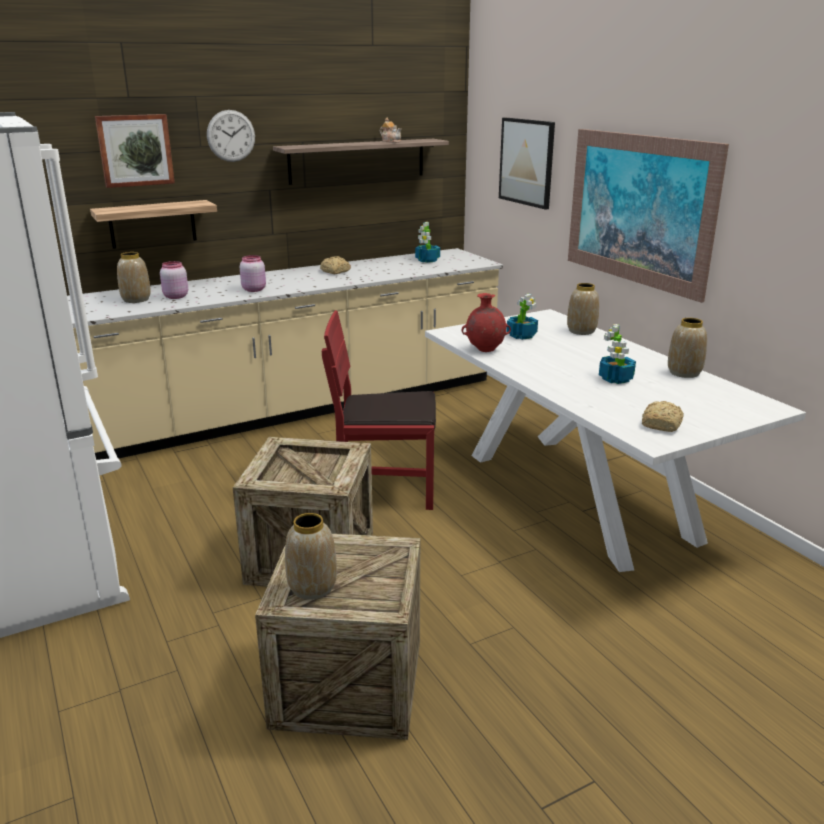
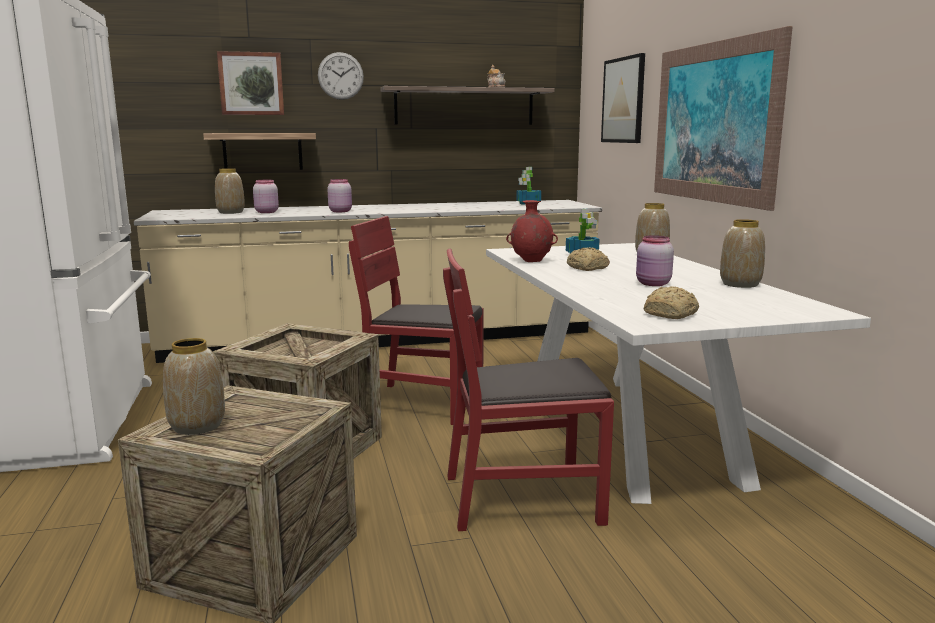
camera: 15 degrees right, 10 degrees down
(335, 271) = (430, 206): bread -> bread (587, 268)
(532, 580) = (522, 497): none -> red chair
(615, 379) = (652, 284): potted plant -> pink jar

